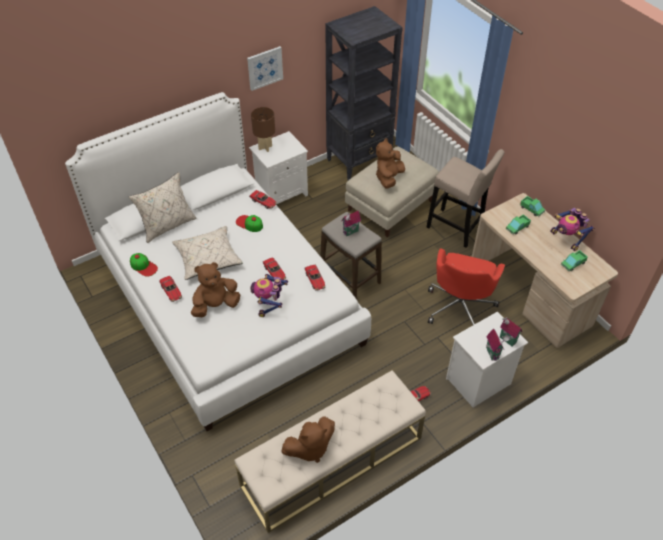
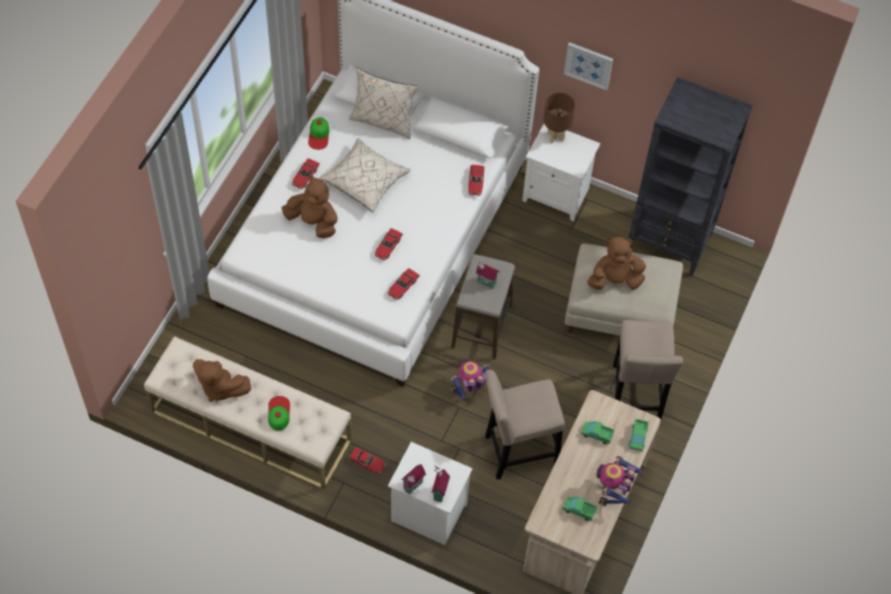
camera: 55 degrees right, 10 degrees up
(249, 223) = (436, 188): cap -> cap (278, 413)
(270, 304) = (345, 265): toy robot -> toy robot (470, 389)
(460, 306) = (517, 452): red office chair -> beige stool

